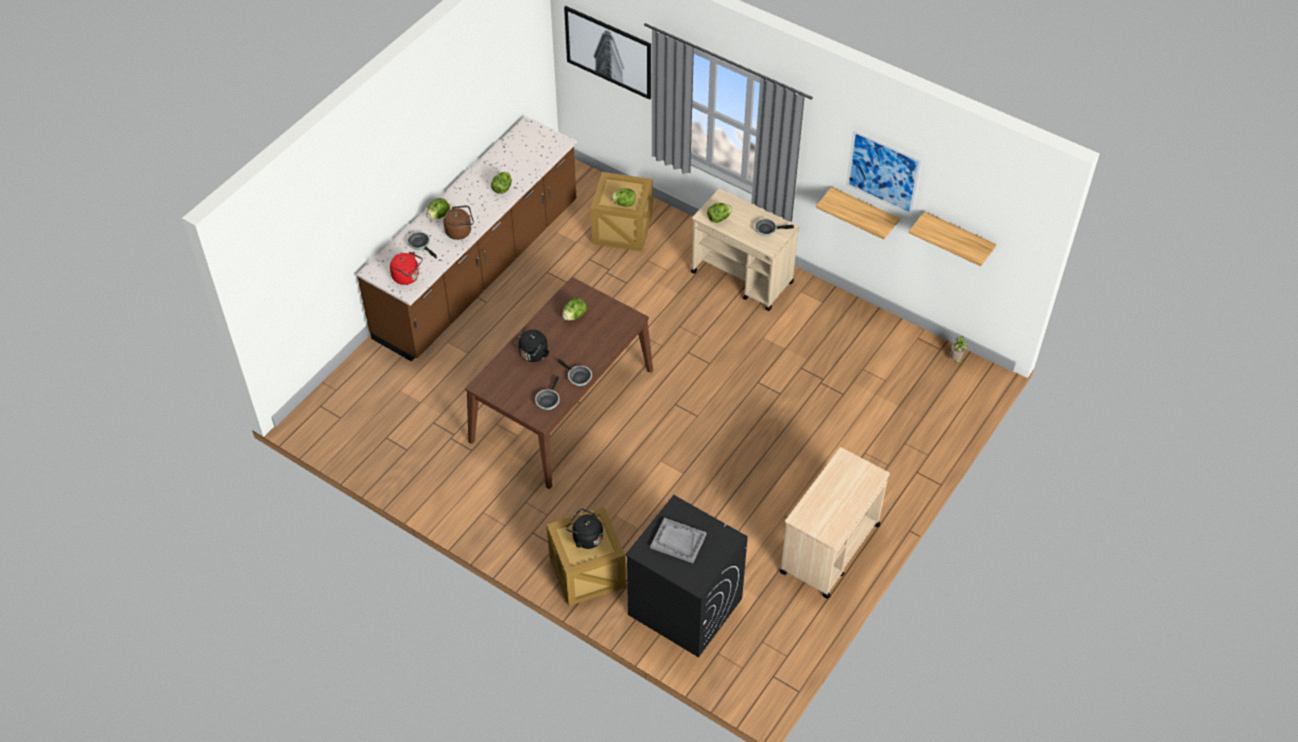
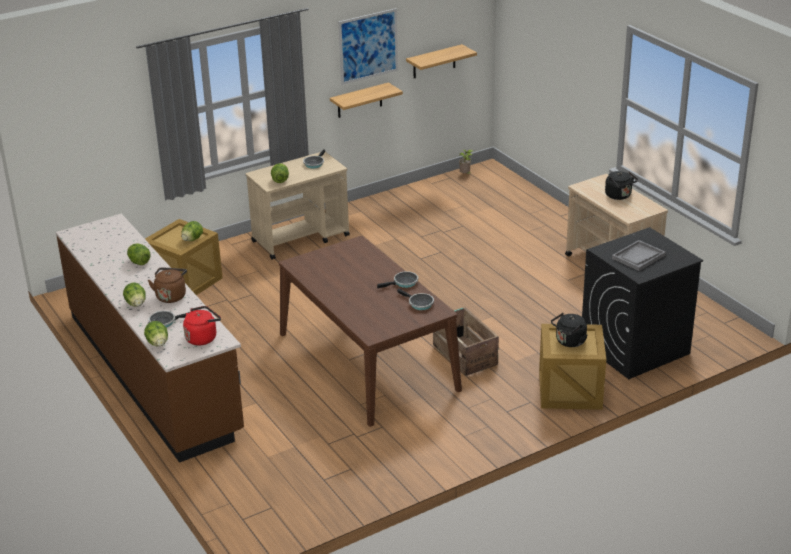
camera: 65 degrees left, 20 degrees down
(532, 355) = (357, 300): black kettle -> black kettle (619, 196)
(574, 316) = (328, 270): lettuce -> lettuce (158, 343)
(607, 473) = (465, 354): none -> crate
(608, 52) = (91, 119): picture -> none

